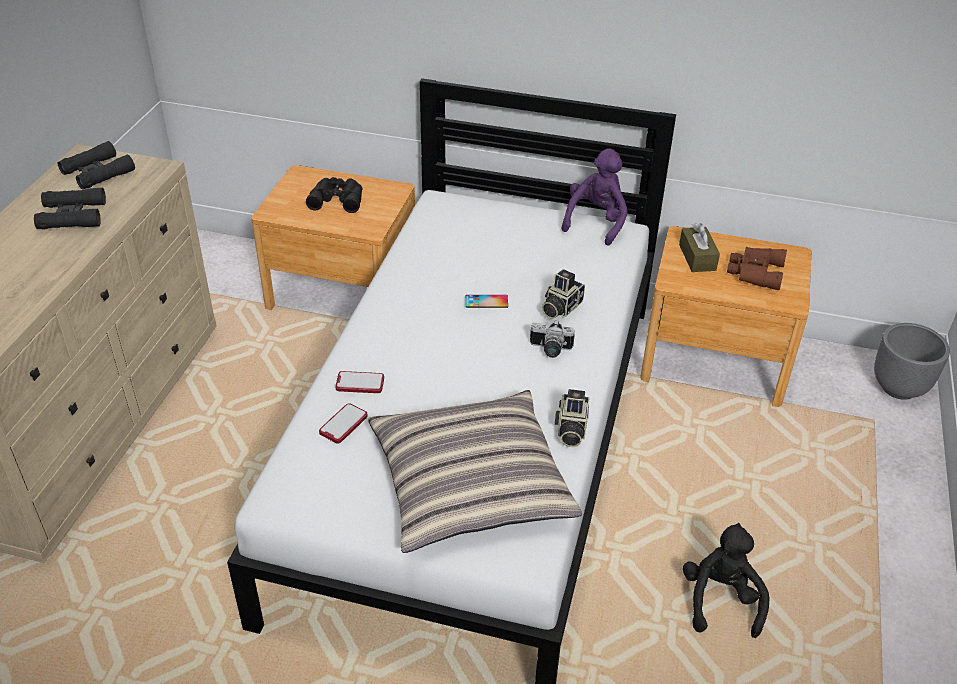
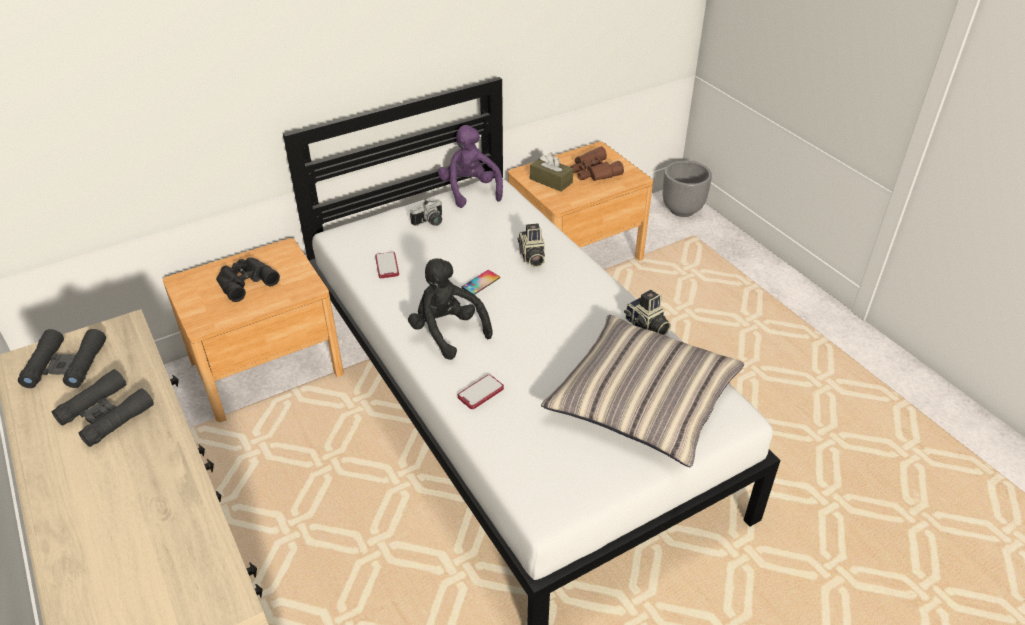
camera: 45 degrees left, 0 degrees up
(343, 424) = (513, 427): phone -> phone (387, 266)
(550, 350) = (564, 287): camera -> camera (430, 222)
(720, 600) = (753, 388): black plush toy -> black plush toy (447, 331)

